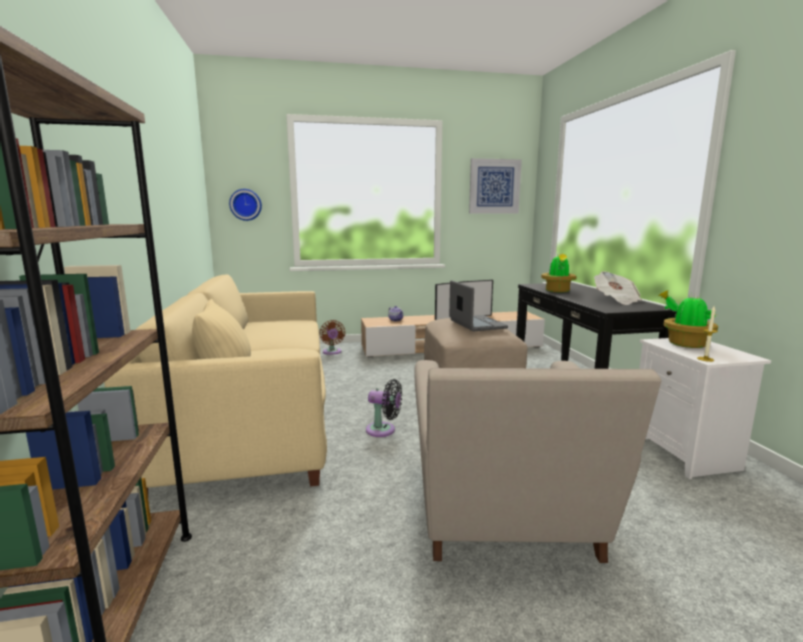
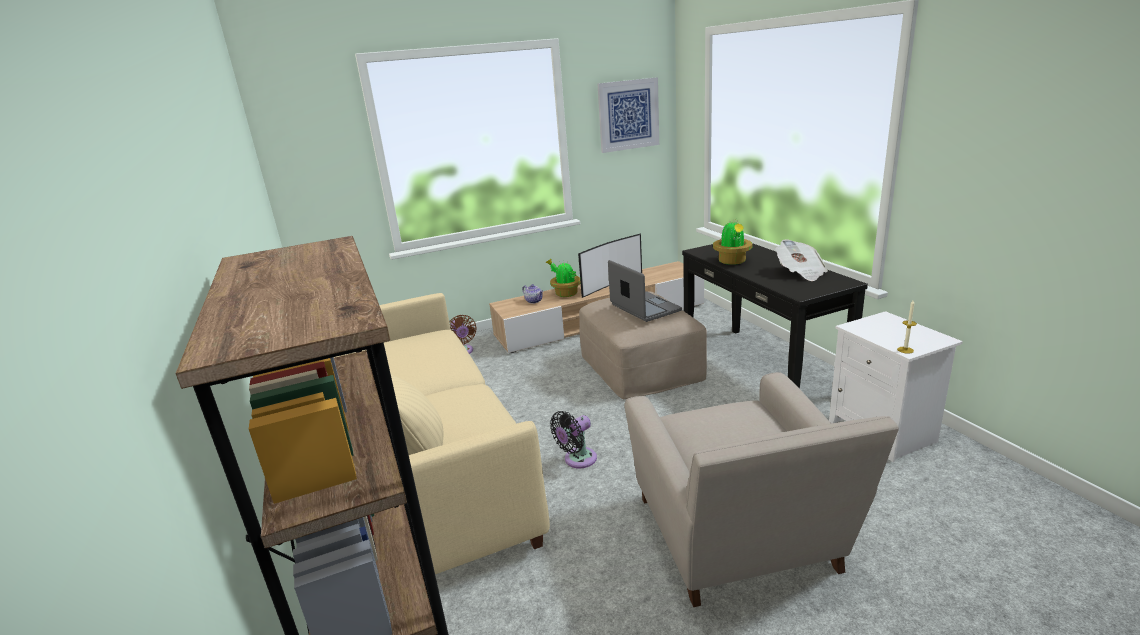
camera: 10 degrees left, 10 degrees up
(246, 204) = (319, 182): wall clock -> none
(383, 430) = (577, 460): black fan -> black fan turned 135 degrees clockwise
(685, 344) = (880, 327): potted plant -> potted plant (565, 294)

